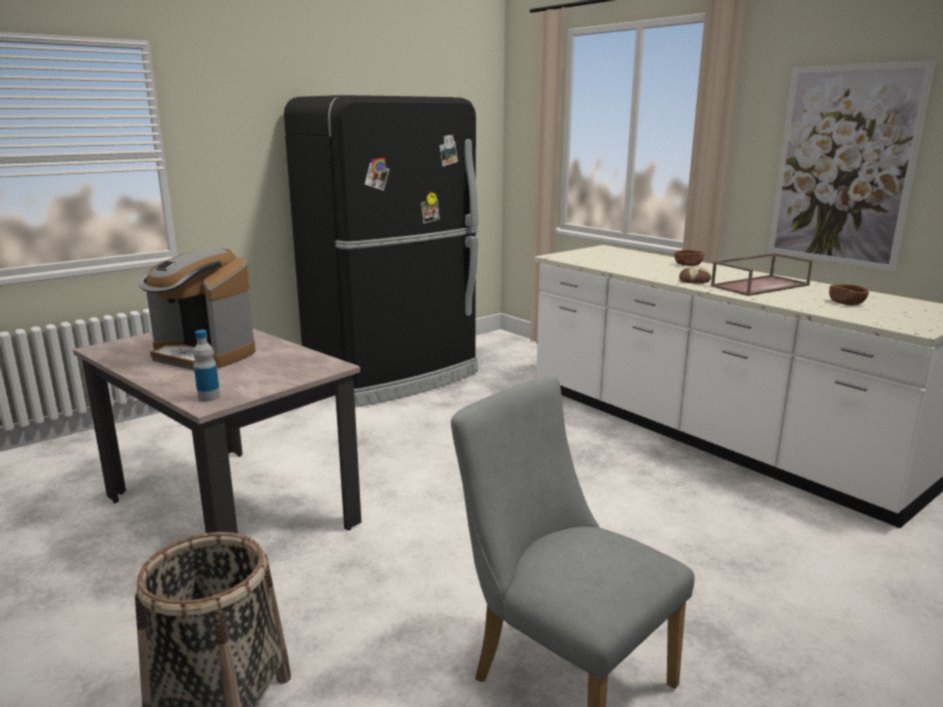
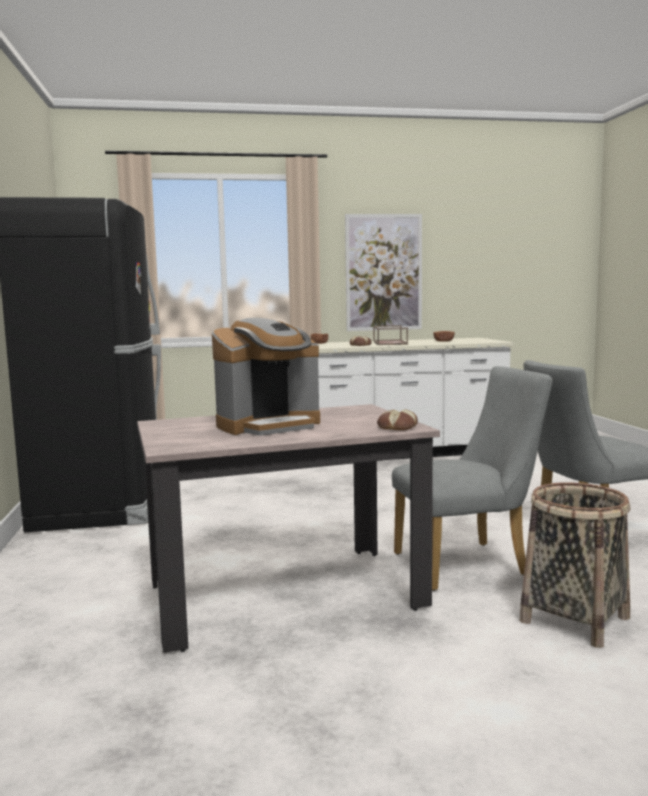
camera: 60 degrees left, 10 degrees down
(209, 397) = (396, 427): bottle -> bread
(358, 594) = (469, 563): none -> grey chair

